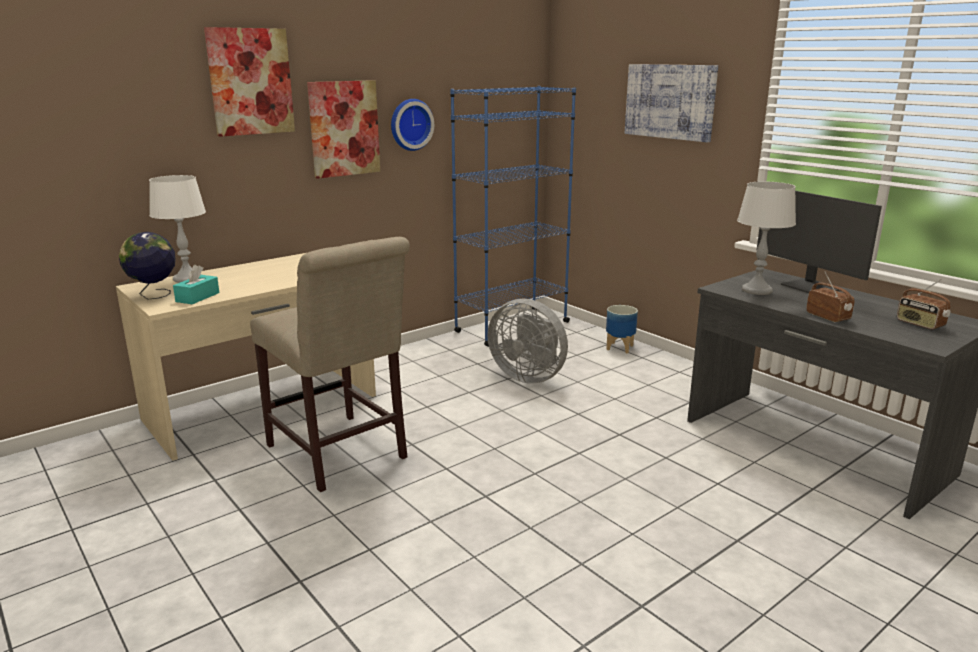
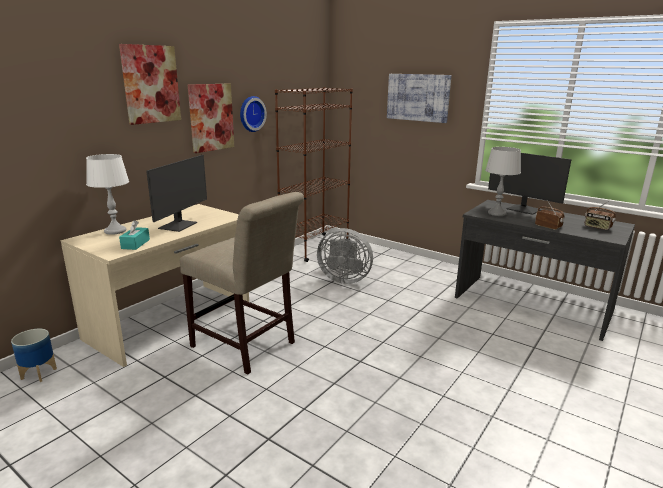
camera: 15 degrees left, 0 degrees up
(154, 295) = (99, 245): globe -> none
(271, 277) = (179, 225): none -> monitor
(511, 327) = (315, 247): blue bookcase -> brown bookcase
(619, 347) = (390, 255): planter -> planter (39, 373)

